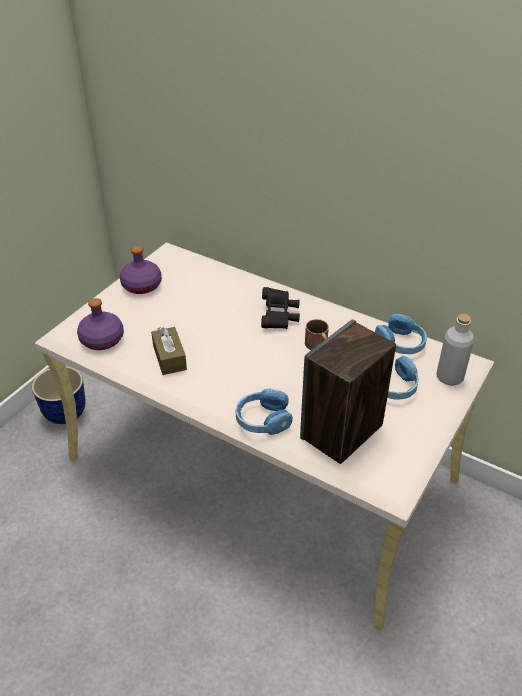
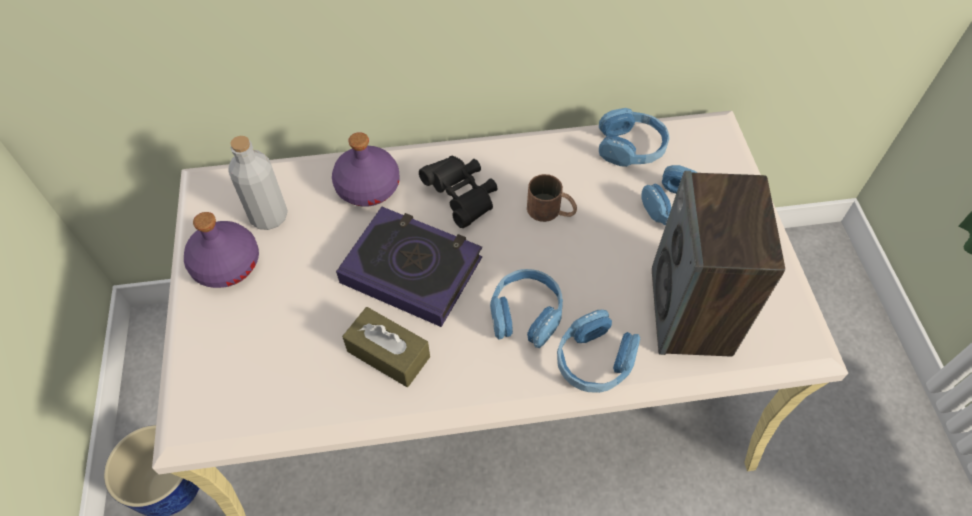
camera: 40 degrees left, 15 degrees up
(102, 340) = (263, 392): purple bottle -> purple bottle (369, 187)
(219, 332) = (411, 270): none -> book
(252, 381) = (526, 314): none -> blue headphones
(449, 377) = (719, 160): grey bottle -> grey bottle (269, 216)

